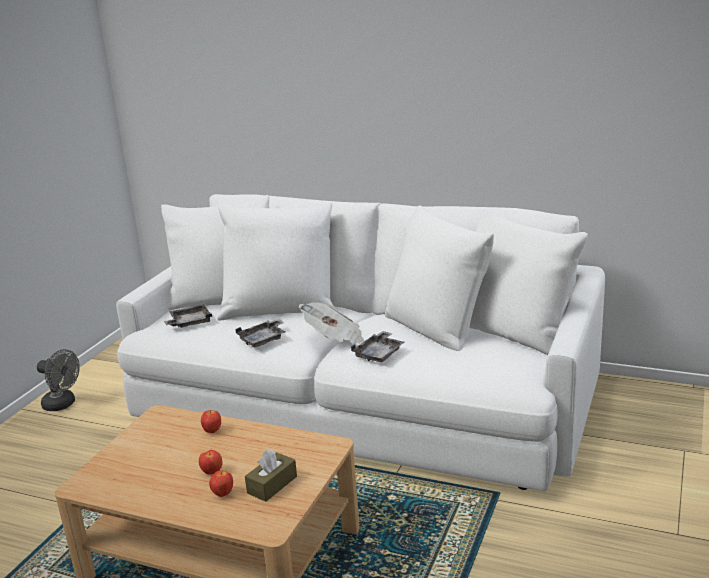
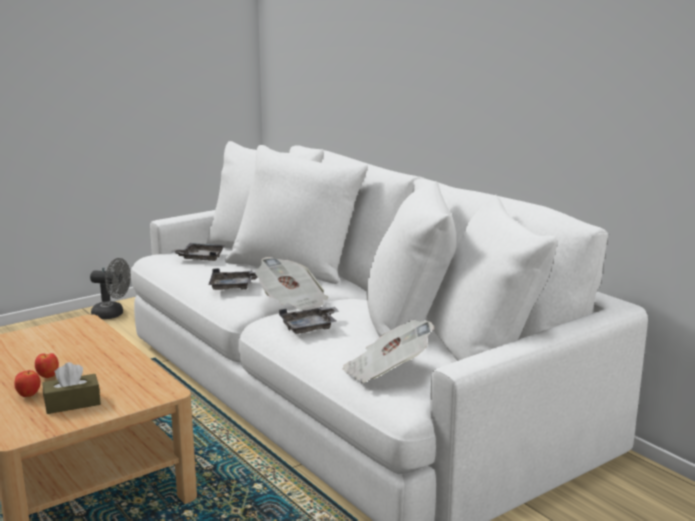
camera: 30 degrees right, 5 degrees down
(63, 404) = (112, 314): grey fan -> grey fan turned 45 degrees counterclockwise
(212, 431) = (99, 346): apple -> none
(485, 369) = (386, 372): none -> newspaper

